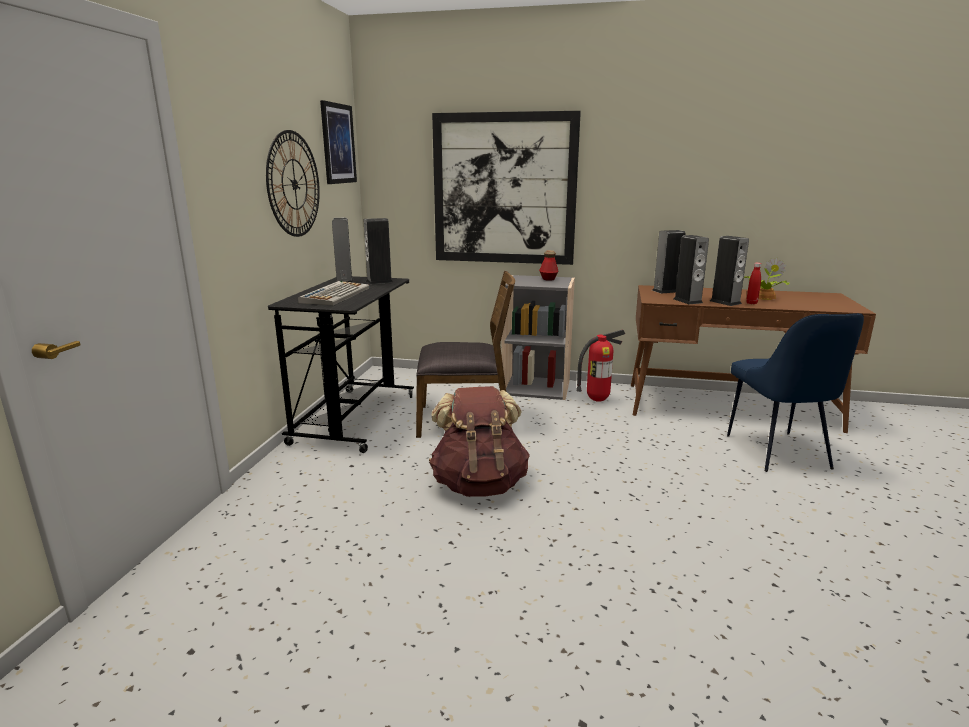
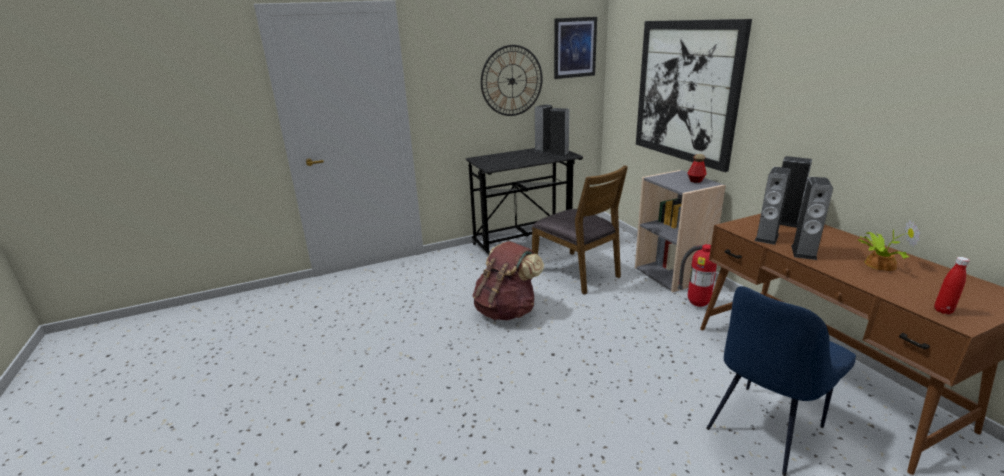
camera: 55 degrees right, 5 degrees up
(335, 295) = (510, 159): keyboard -> none
(751, 303) = (832, 263): red bottle -> red bottle (943, 311)

